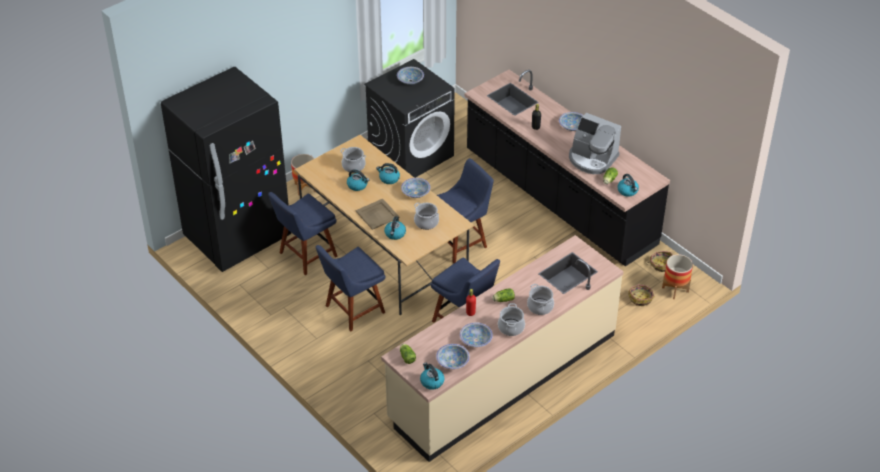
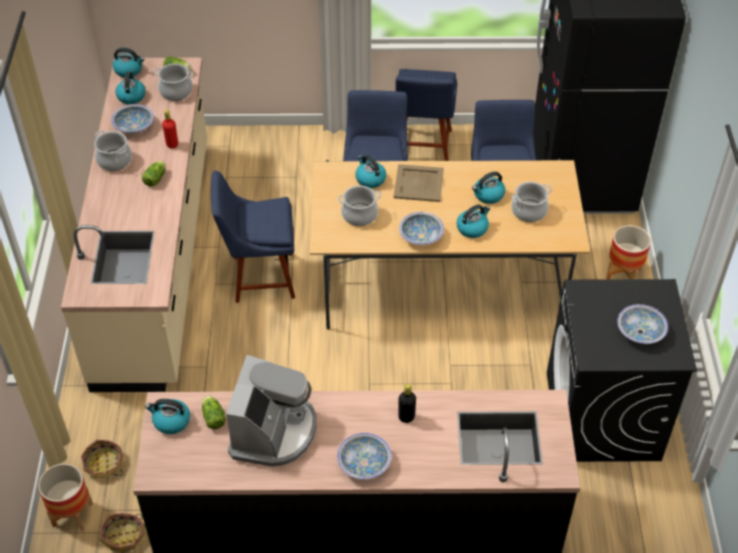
camera: 130 degrees right, 5 degrees up
(453, 362) = (131, 96): bowl -> kettle
(461, 242) = (384, 357): blue chair -> blue chair (422, 148)
(540, 307) = (109, 200): cooking pot -> cooking pot (176, 91)
(592, 159) = (273, 431): coffee machine -> coffee machine turned 120 degrees clockwise

